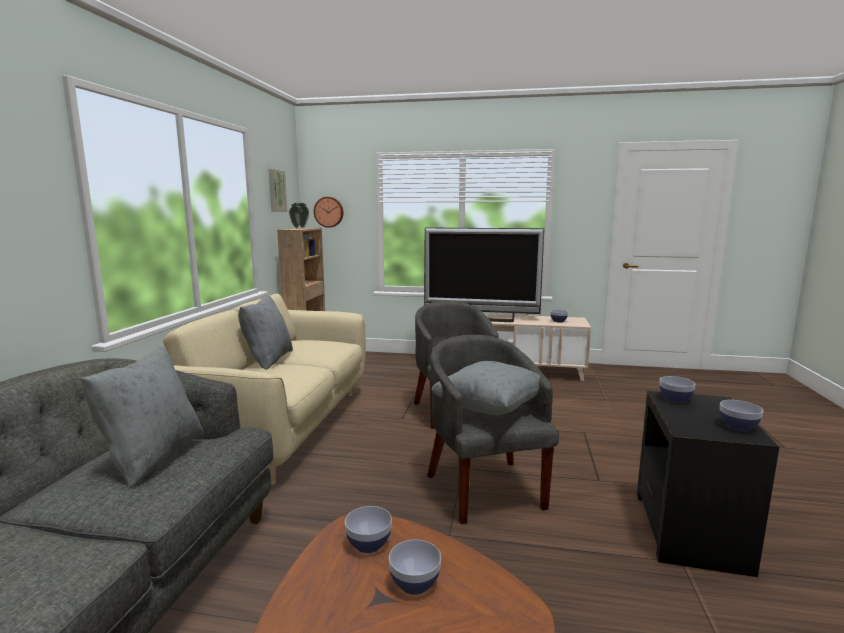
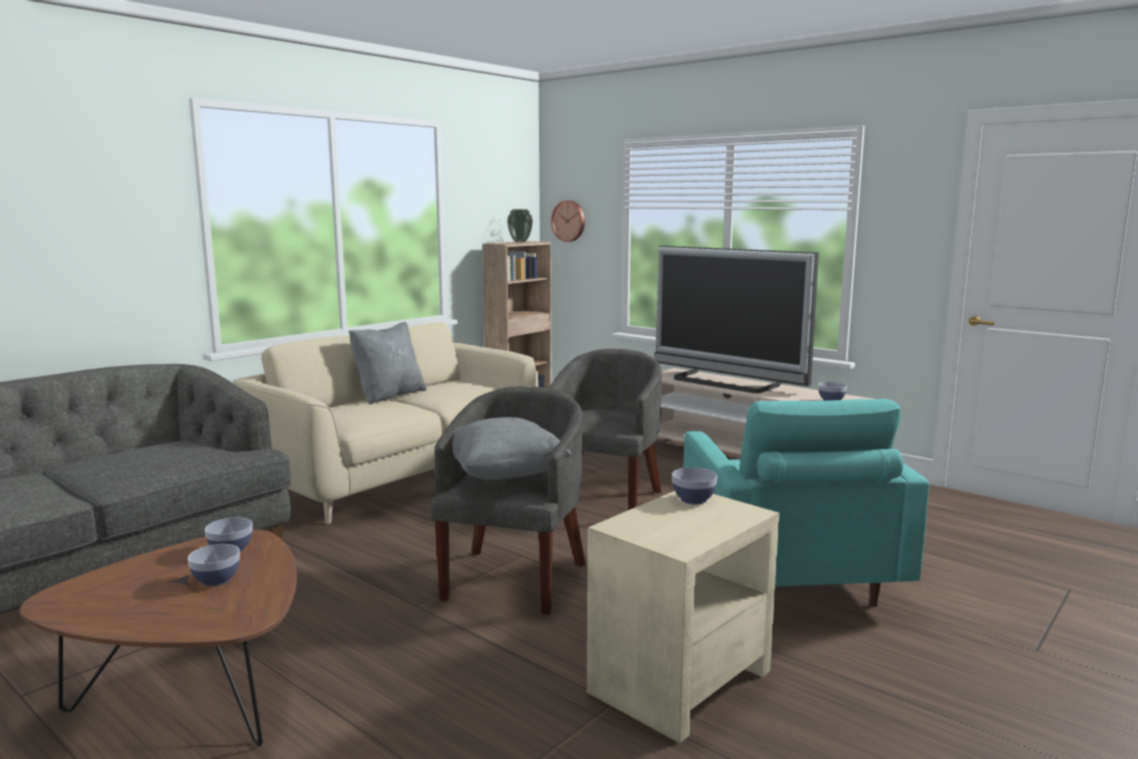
camera: 30 degrees right, 0 degrees up
(152, 457) = (166, 453): grey pillow -> none
(276, 191) = (490, 194): picture -> none
(628, 438) = (786, 578): none -> turquoise armchair
(688, 531) = (678, 682): black side table -> beige side table
(738, 427) = (690, 537): bowl -> none

